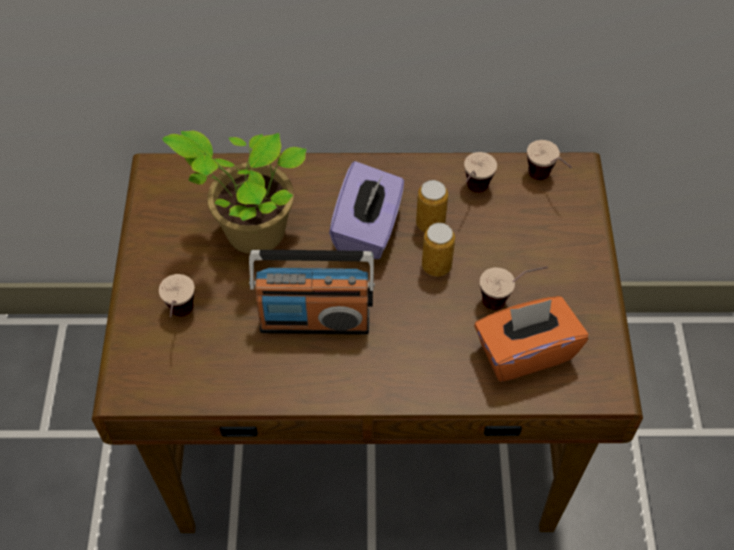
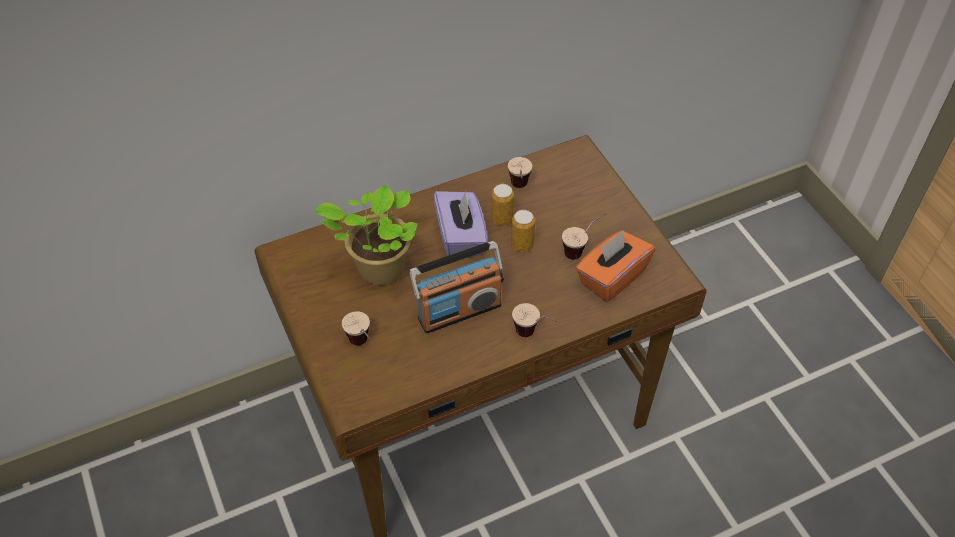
camera: 25 degrees left, 5 degrees down
(546, 181) = (563, 164): cup -> cup (534, 335)

